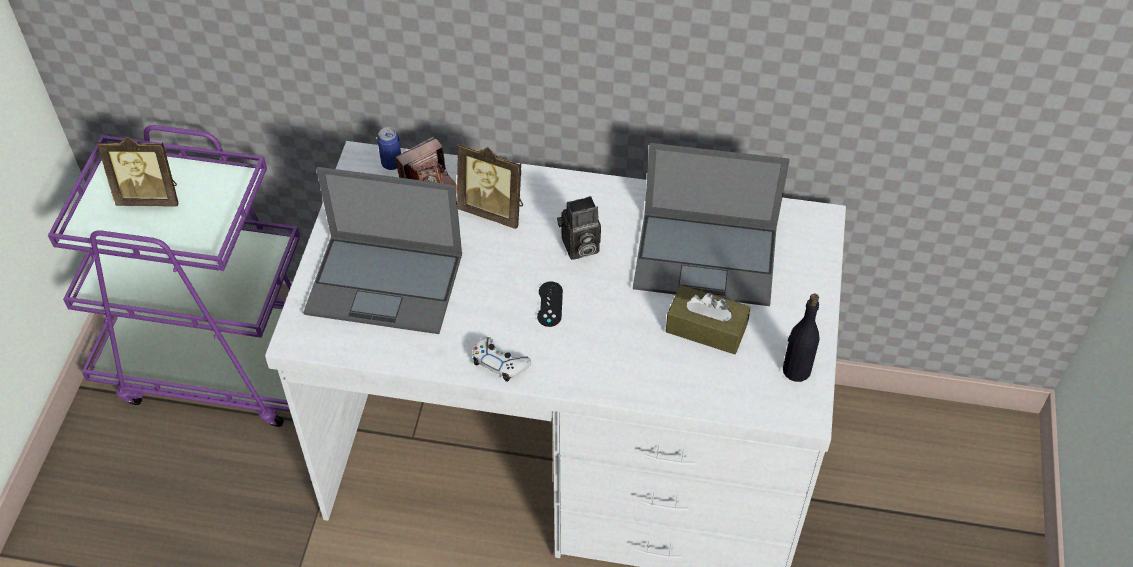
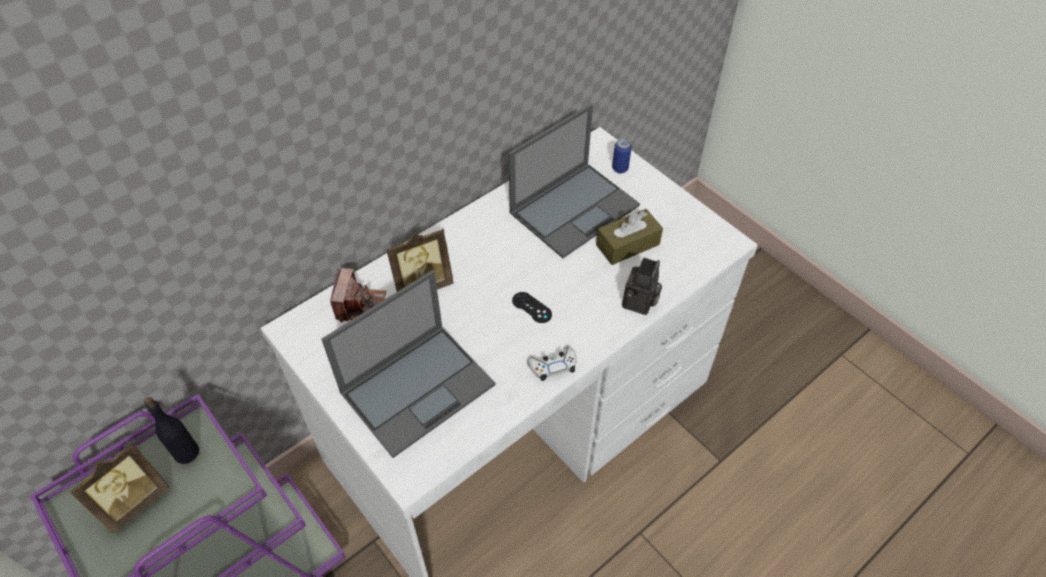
camera: 50 degrees left, 0 degrees up
(391, 163) = (315, 314): can -> can (620, 168)
(579, 248) = (502, 263): camera -> camera (640, 304)
(796, 370) = (696, 225): black bottle -> black bottle (186, 453)

